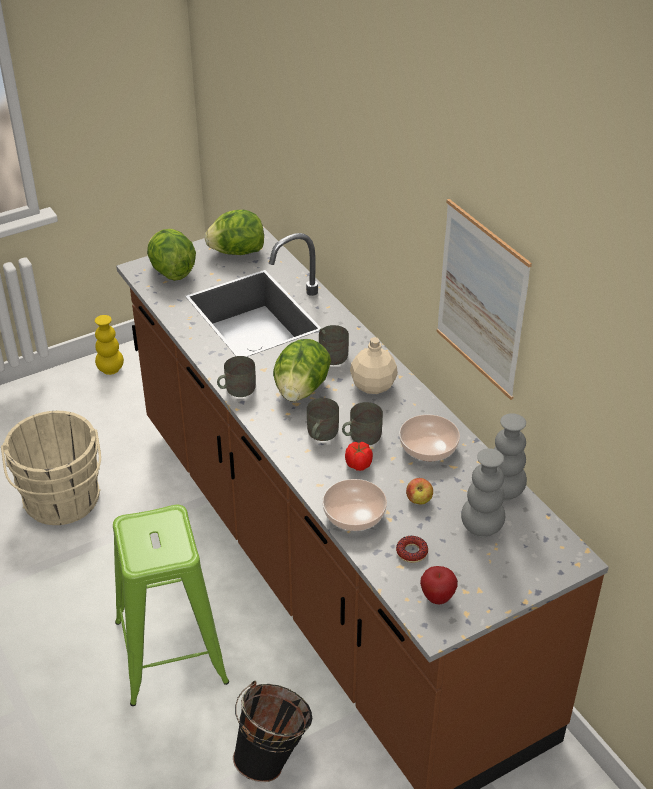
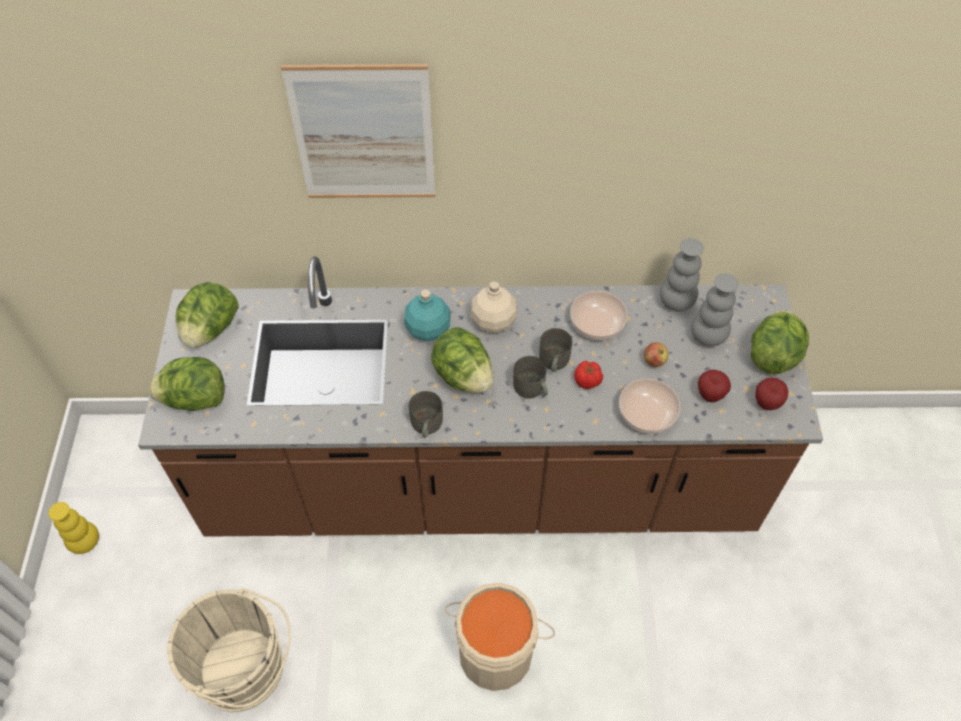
camera: 60 degrees left, 15 degrees up
(170, 652) = (496, 650): green stool -> beige bucket
(273, 757) = (646, 618): black bucket -> none
(331, 354) = (428, 330): grey mug -> turquoise bottle
(412, 552) = (710, 395): donut -> apple
(481, 299) = (590, 180): picture -> picture (364, 134)
(503, 584) = (772, 355): none -> lettuce

